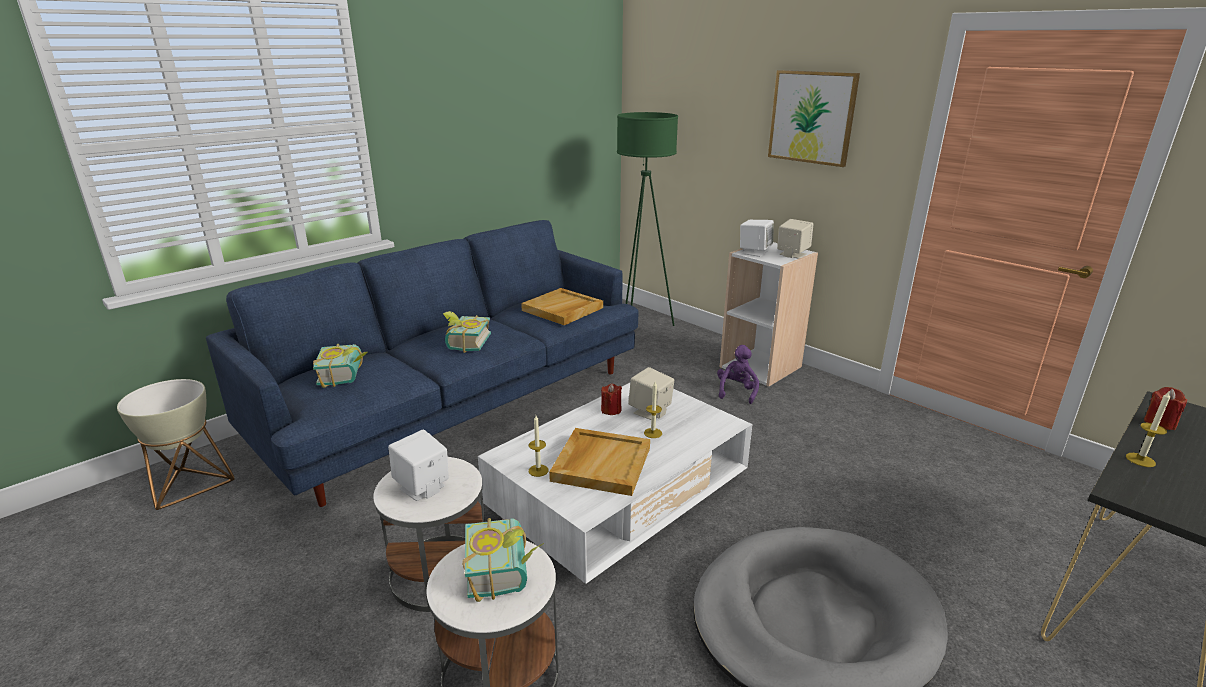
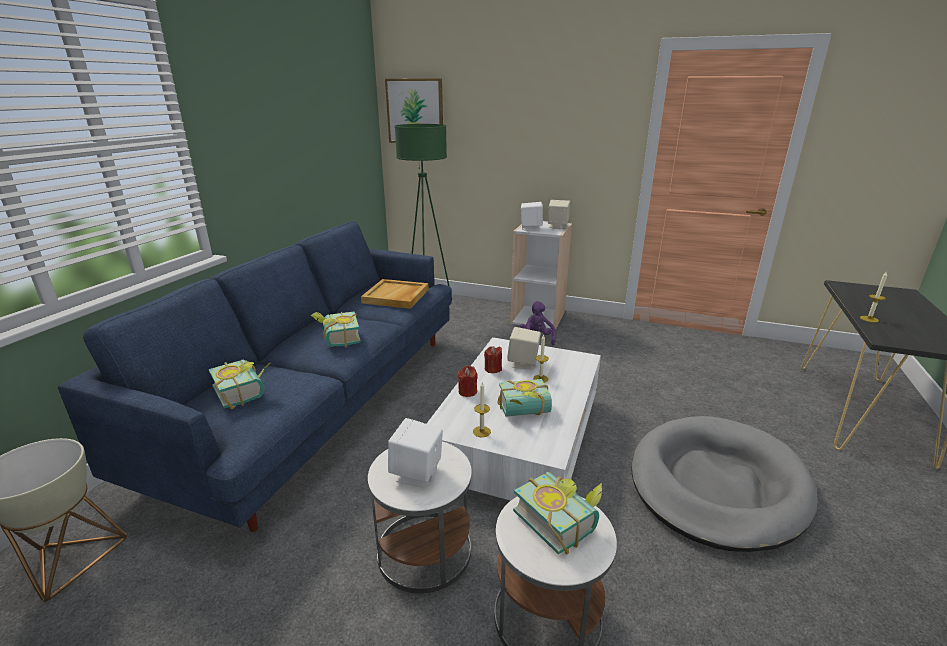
camera: 25 degrees left, 0 degrees up
(601, 463) = (525, 412): beige tray -> book
(812, 117) = (557, 120): picture -> picture (415, 111)
(1159, 423) = (852, 296): red candle -> red candle (467, 392)

